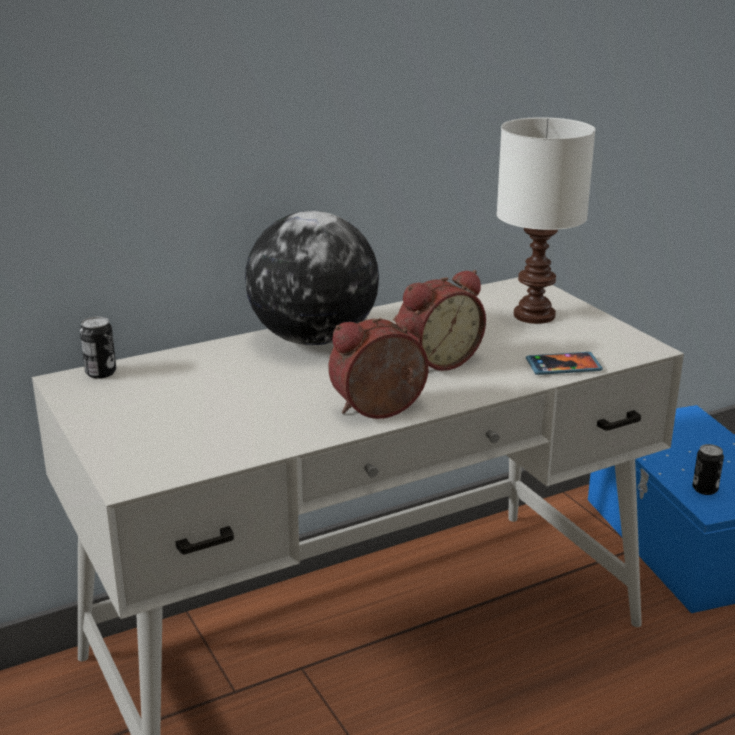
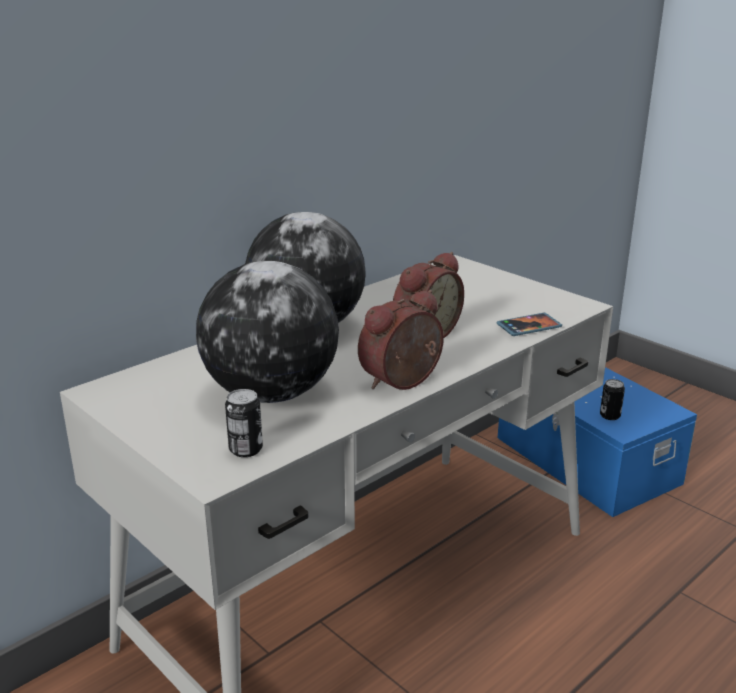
camera: 15 degrees left, 0 degrees up
(101, 373) = (127, 379): can -> can (246, 449)
(235, 405) = (271, 393): none -> globe
(535, 315) = (479, 287): white table lamp -> none

